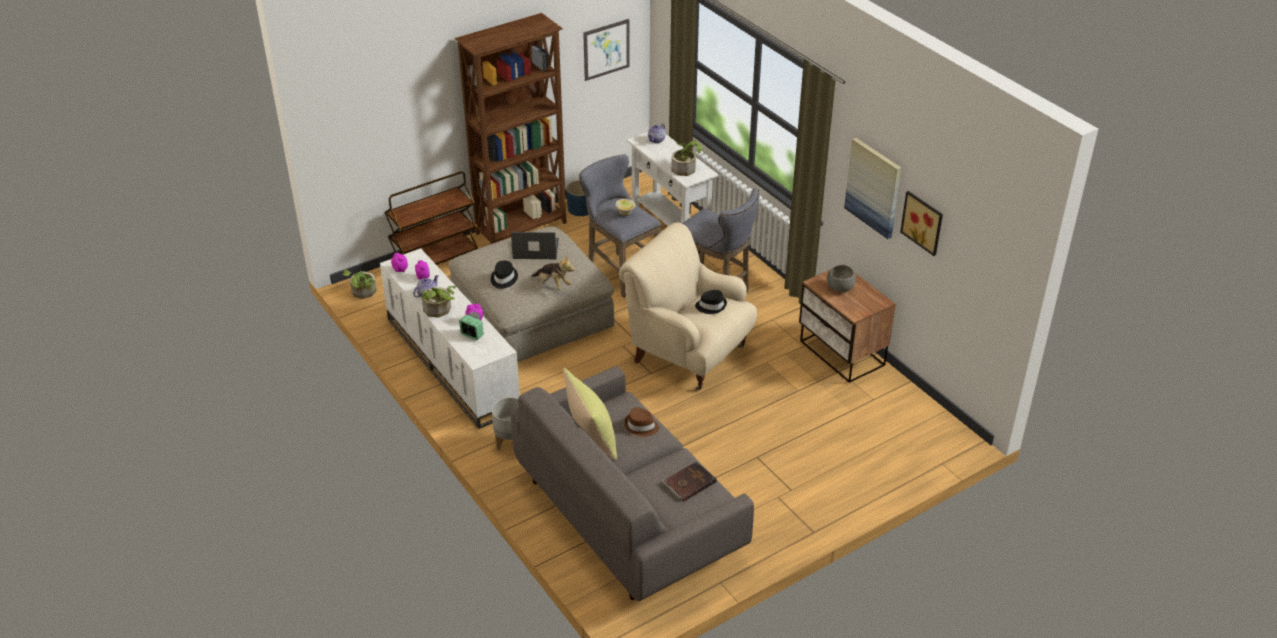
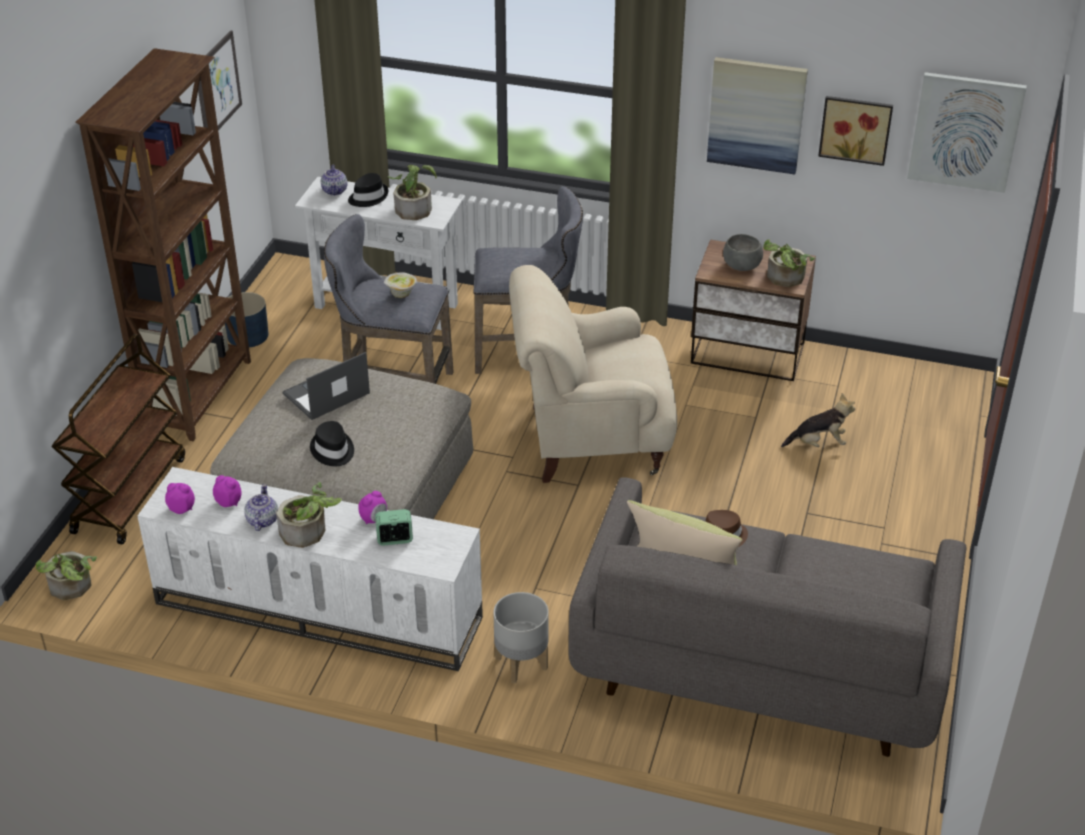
camera: 40 degrees left, 0 degrees up
(553, 284) = (406, 425): plush toy -> plush toy (818, 443)
(688, 483) = (856, 568): brown book -> none
(711, 306) = (623, 356): black hat -> black hat (368, 197)
(855, 308) = (785, 279): none -> potted plant
(982, 253) = (965, 131): none -> picture

